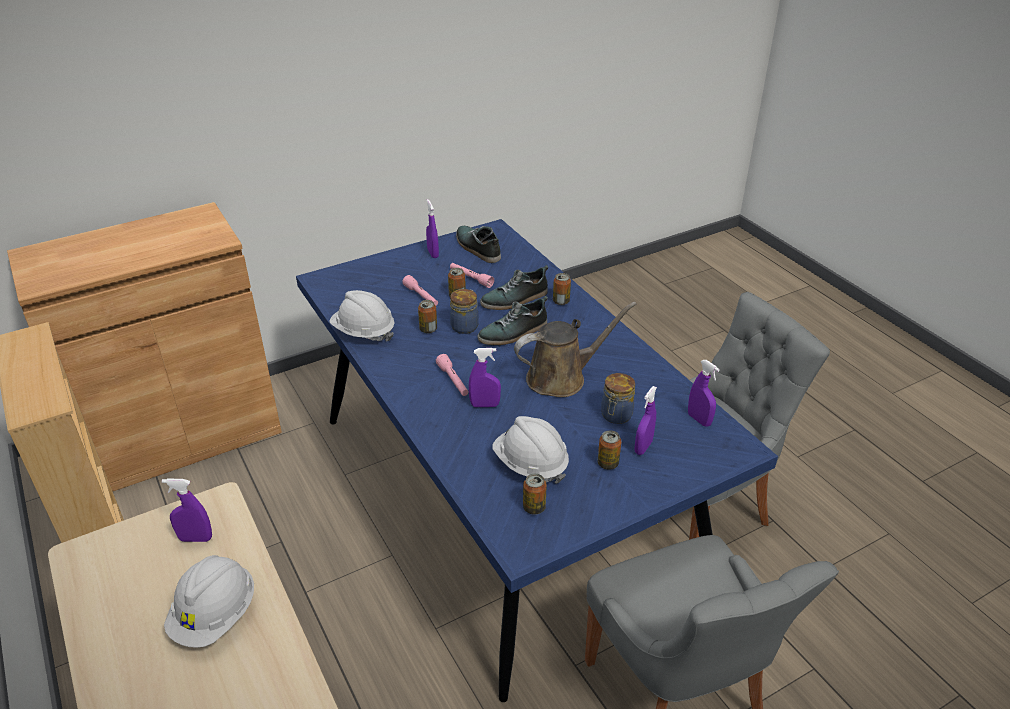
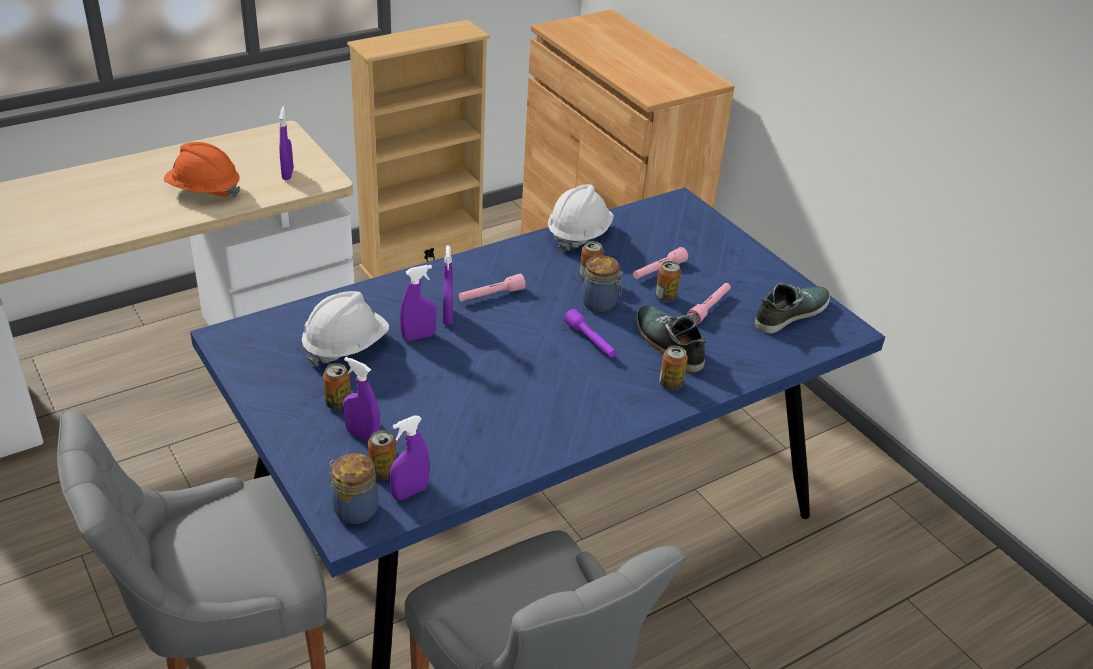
camera: 85 degrees right, 0 degrees up
(215, 616) = (204, 191): white hard hat -> orange hard hat
(433, 253) = (763, 277): purple spray bottle -> purple spray bottle (418, 336)
(513, 333) = (590, 341): shoe -> purple flashlight
(534, 507) = (280, 347): can -> can (383, 472)
(561, 377) = (498, 376): brown watering can -> none
(616, 416) = (422, 417): jar -> jar (354, 509)

